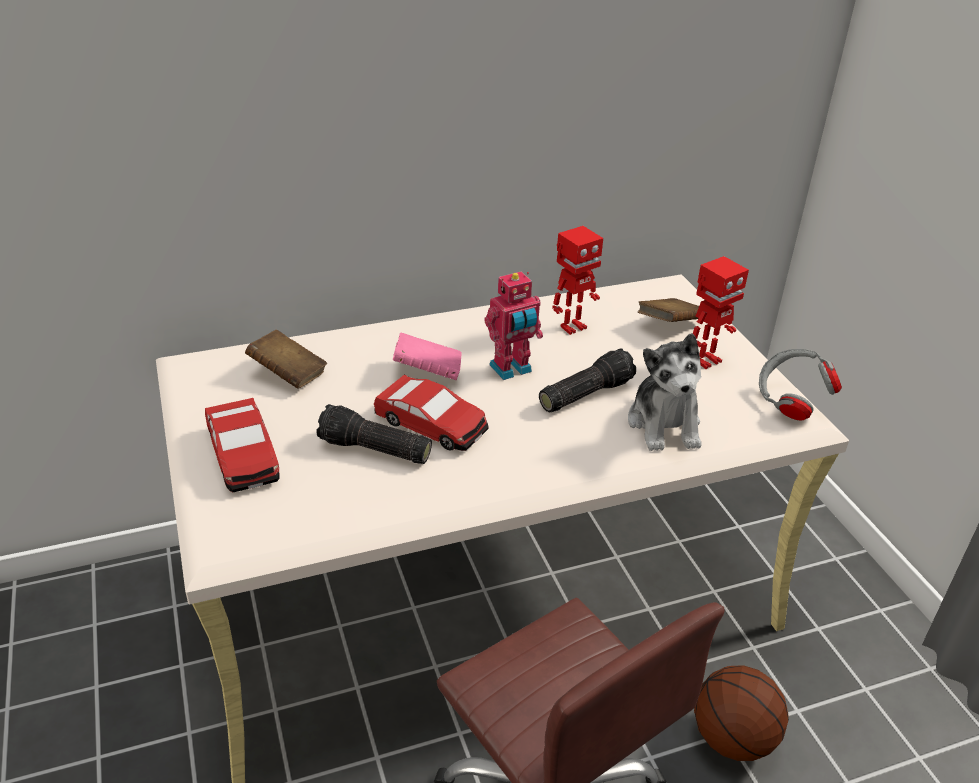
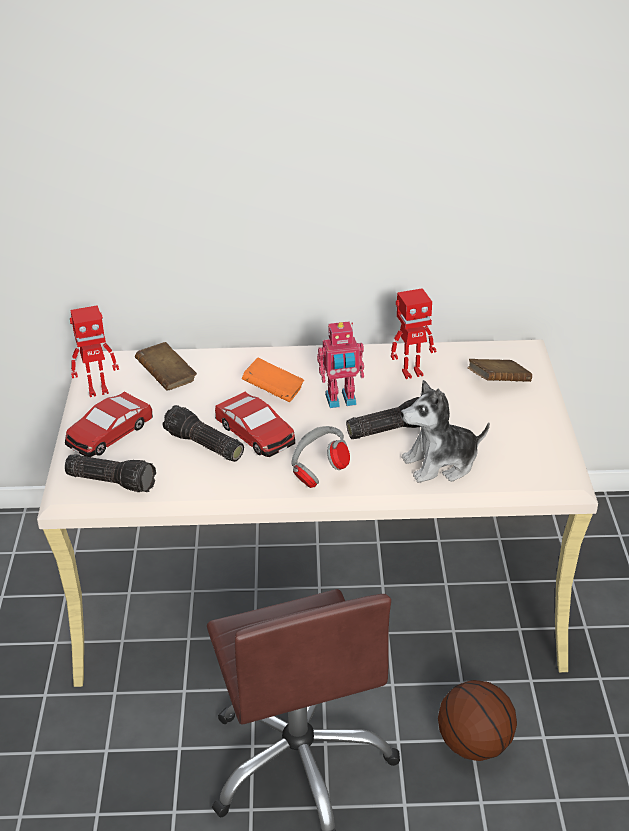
camera: 20 degrees right, 0 degrees up
(243, 455) = (109, 434): toy car -> toy car turned 45 degrees clockwise
(275, 517) = (112, 481): none -> flashlight
(427, 371) = (273, 392): pink book -> orange book
(664, 424) = (441, 463): plush toy -> plush toy turned 60 degrees clockwise
(706, 360) = (510, 418): toy robot -> toy robot (98, 390)
(790, 402) = (562, 463): grey headphones -> grey headphones (318, 471)

